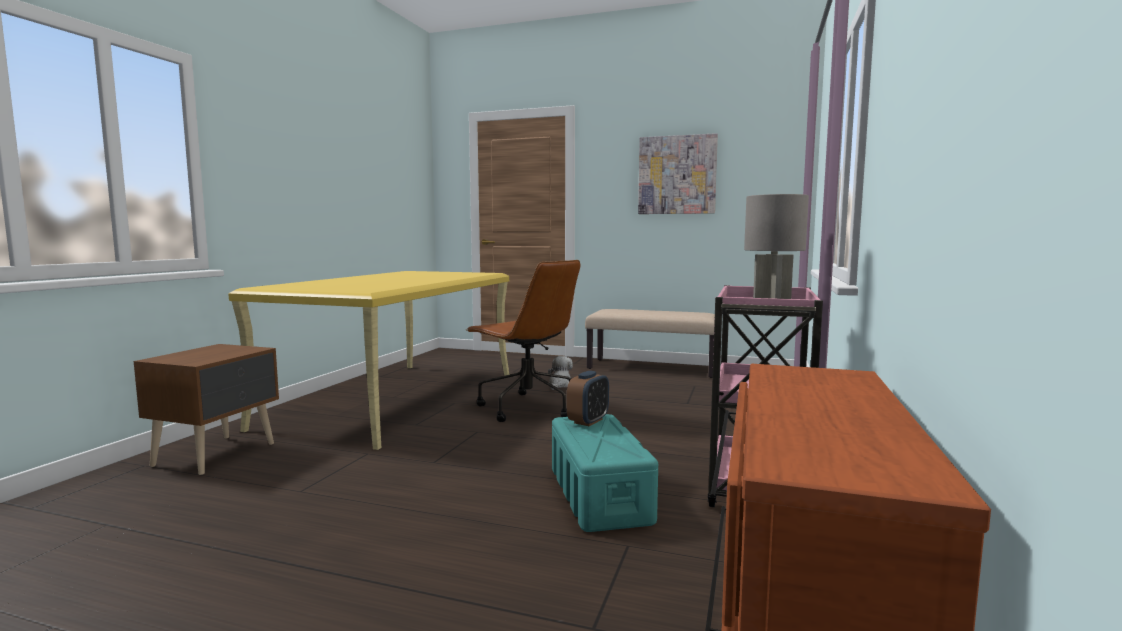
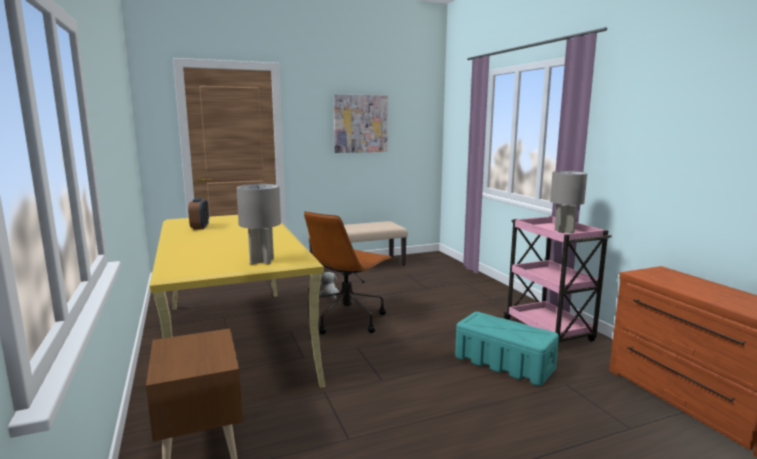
camera: 40 degrees left, 5 degrees up
(335, 289) = (262, 261): none -> grey table lamp
(526, 407) = (347, 319): brown office chair -> brown office chair turned 120 degrees clockwise
(588, 421) = (479, 320): alarm clock -> alarm clock (200, 227)

